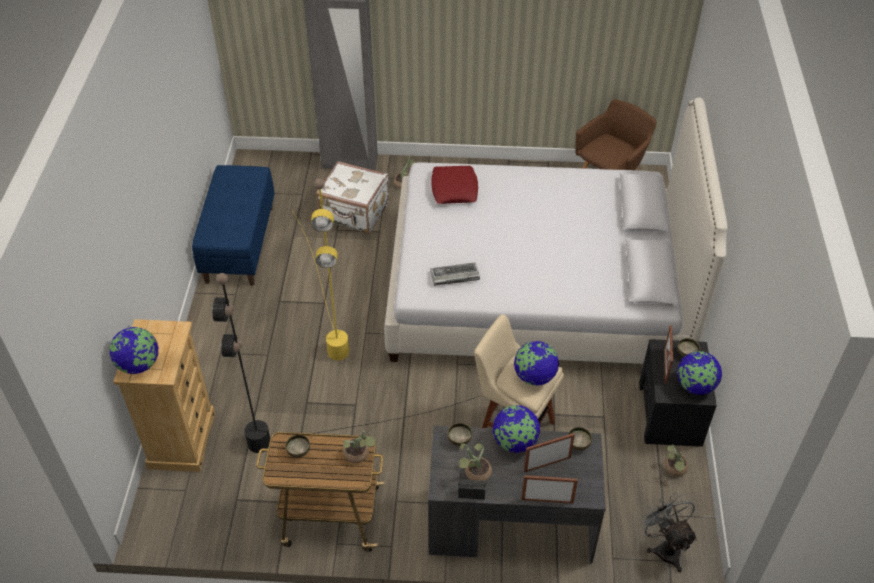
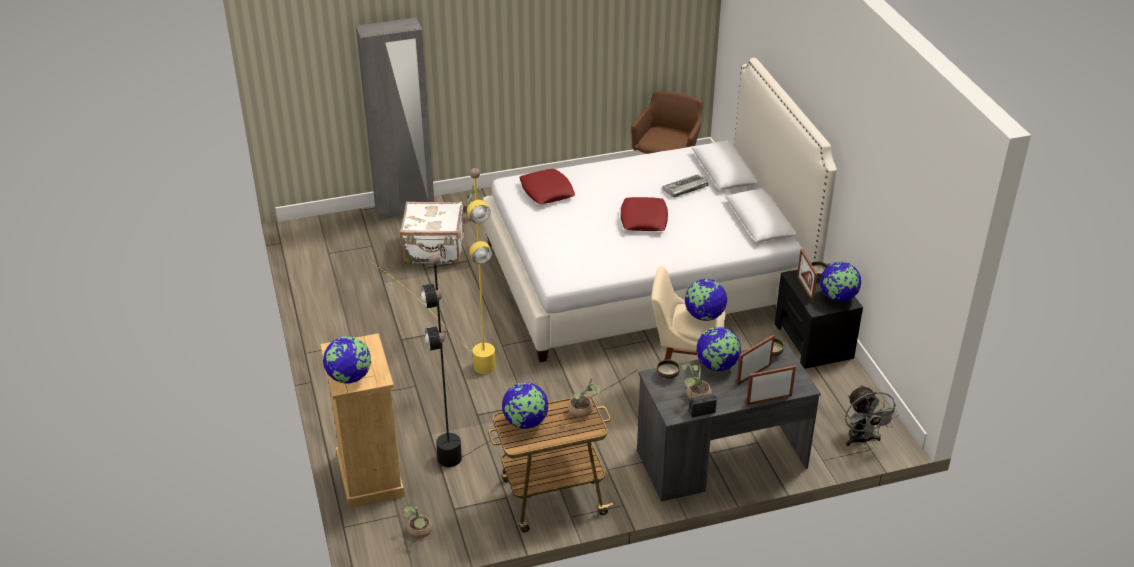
camera: 20 degrees left, 10 degrees down
(239, 243) = (331, 301): blue bench -> none
(298, 451) = (525, 422): bowl -> globe
(454, 276) = (587, 259): keyboard -> keyboard (684, 189)
(532, 245) = (644, 219): none -> red pillow
(664, 547) = (862, 440): grey fan -> grey fan turned 150 degrees counterclockwise
(674, 470) = (839, 382): potted plant -> potted plant (419, 533)

